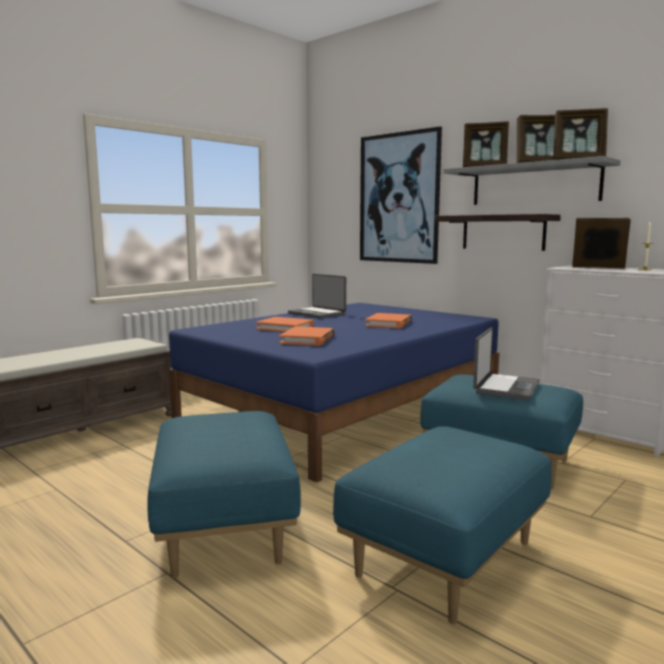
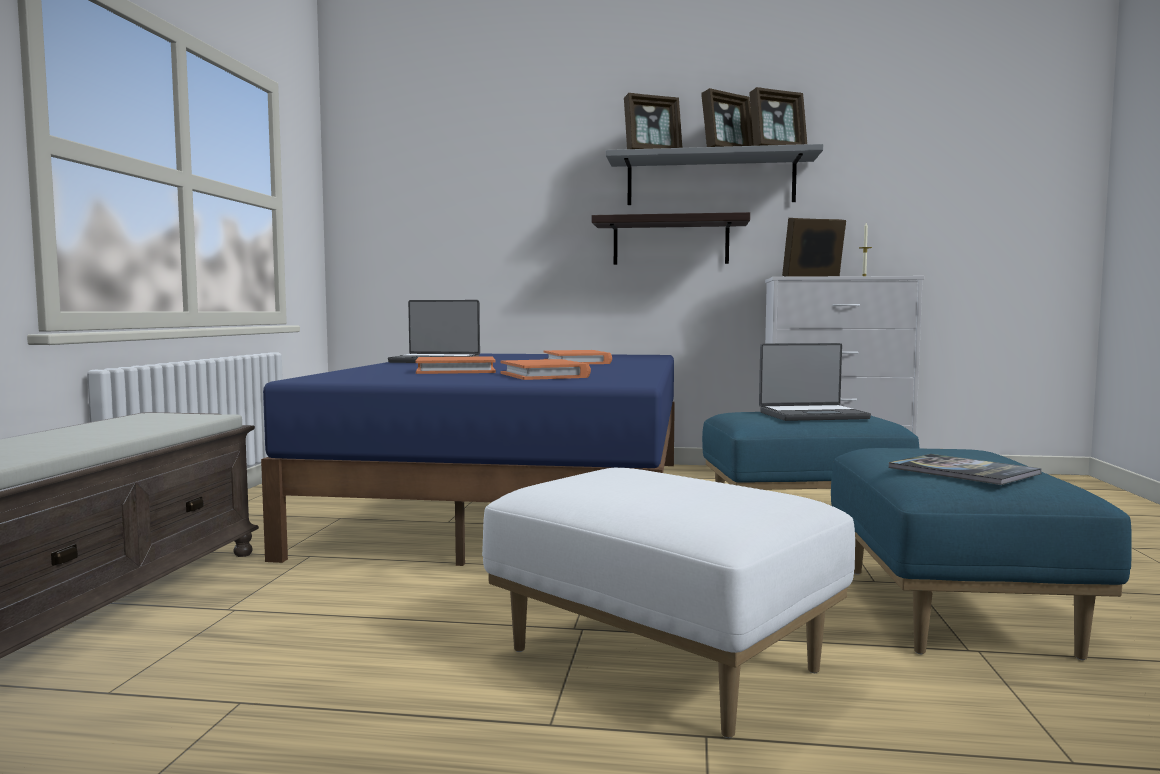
camera: 35 degrees left, 5 degrees down
(226, 529) = (665, 660): blue ottoman -> white ottoman
(399, 198) = (504, 195): picture -> none
(419, 463) = (962, 471): none -> book
(505, 388) = (812, 415): laptop -> laptop turned 90 degrees clockwise

